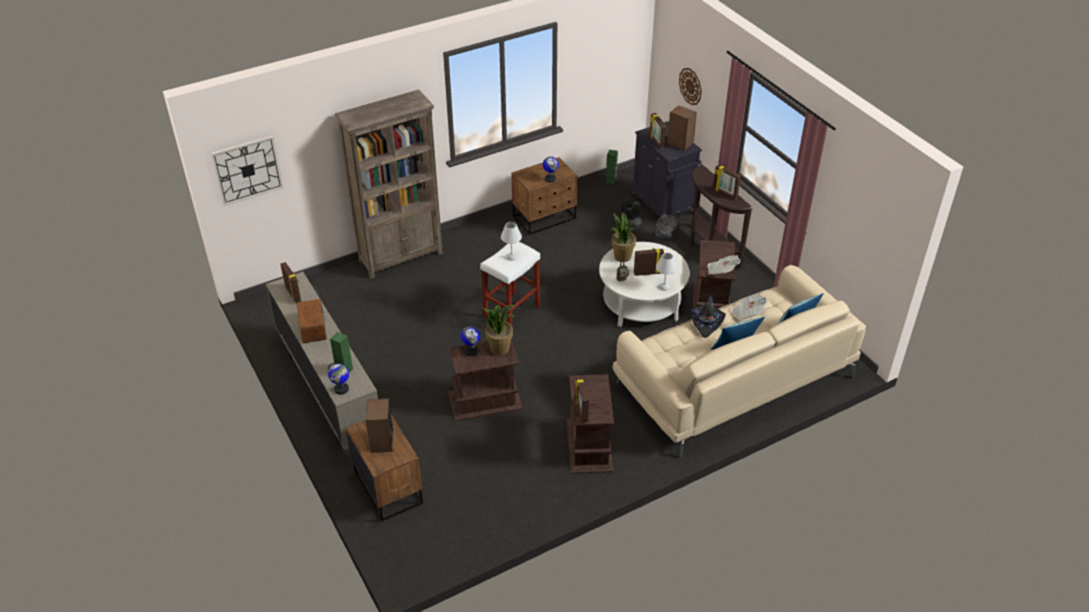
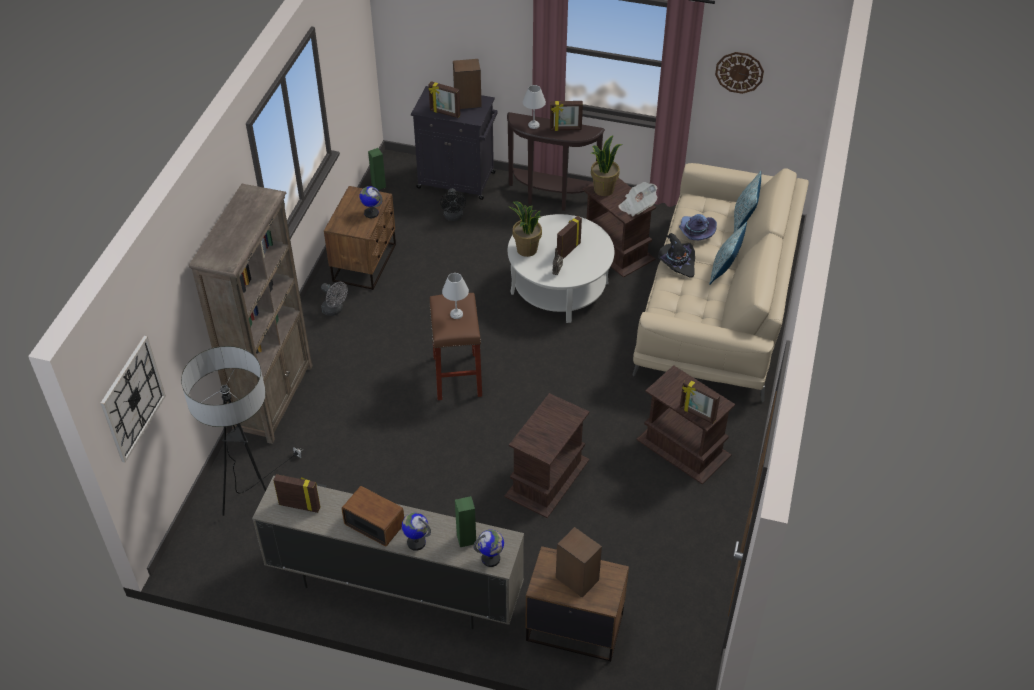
camera: 45 degrees left, 5 degrees up
(324, 302) = (256, 503): none -> floor lamp
(471, 351) = (533, 432): globe -> globe (416, 542)
(500, 348) = (554, 410): potted plant -> potted plant (603, 189)
(512, 310) = (457, 376): white stool -> brown stool
(664, 237) = (499, 212): grey fan -> grey fan (335, 310)
(664, 287) = (598, 255): white table lamp -> white table lamp (533, 125)
(690, 86) = (455, 33): wall clock -> wall clock (739, 72)
(747, 313) = (695, 232): newspaper -> purple hat

